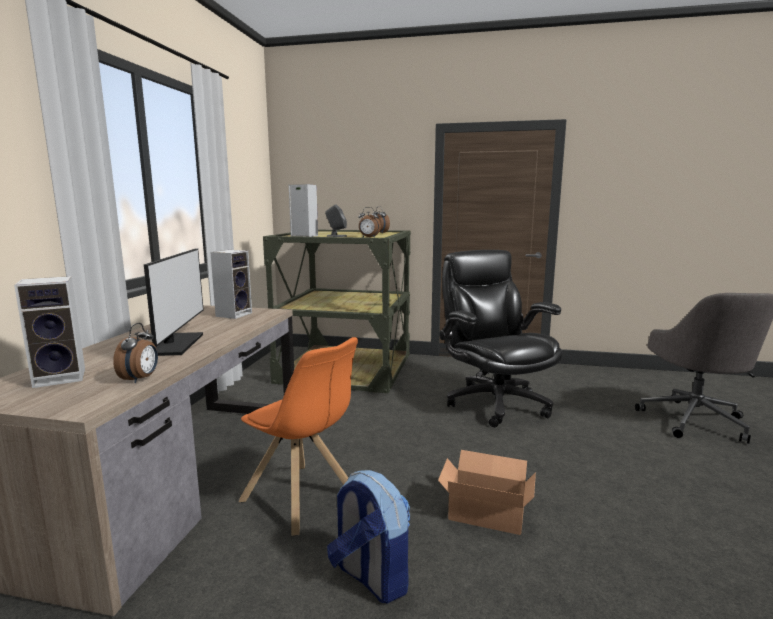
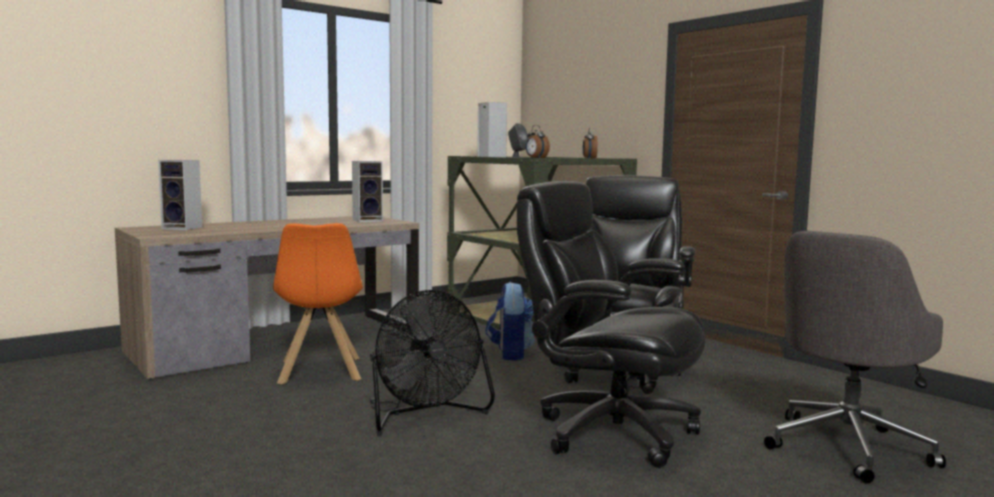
camera: 40 degrees right, 5 degrees down
(141, 379) = (209, 233): alarm clock -> none
(176, 344) = (277, 226): monitor -> none
(370, 577) = (276, 412): backpack -> backpack (510, 353)
(485, 510) = (420, 416): cardboard box -> black fan
(602, 462) = (609, 431): none -> black office chair

